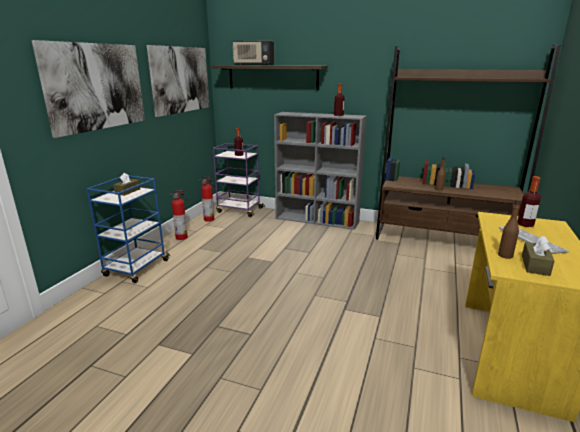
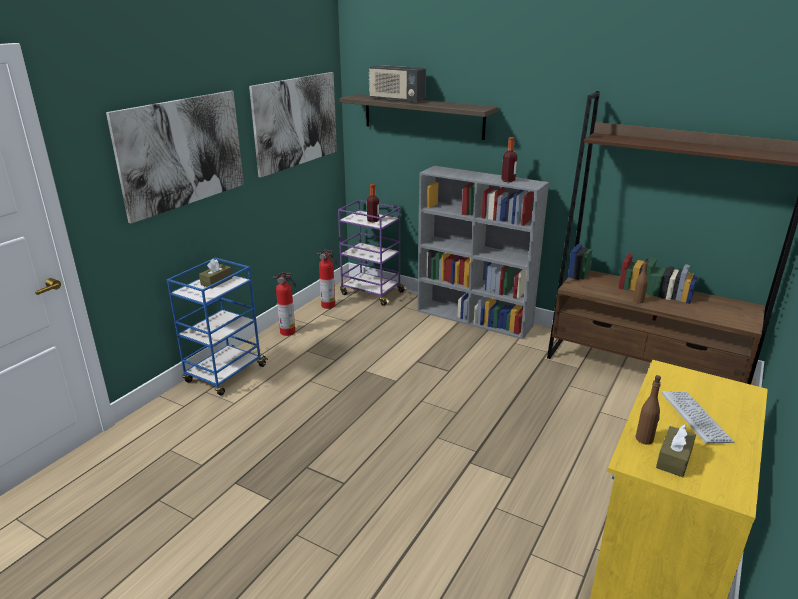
camera: 10 degrees right, 5 degrees up
(525, 224) = (704, 389): bottle -> none

